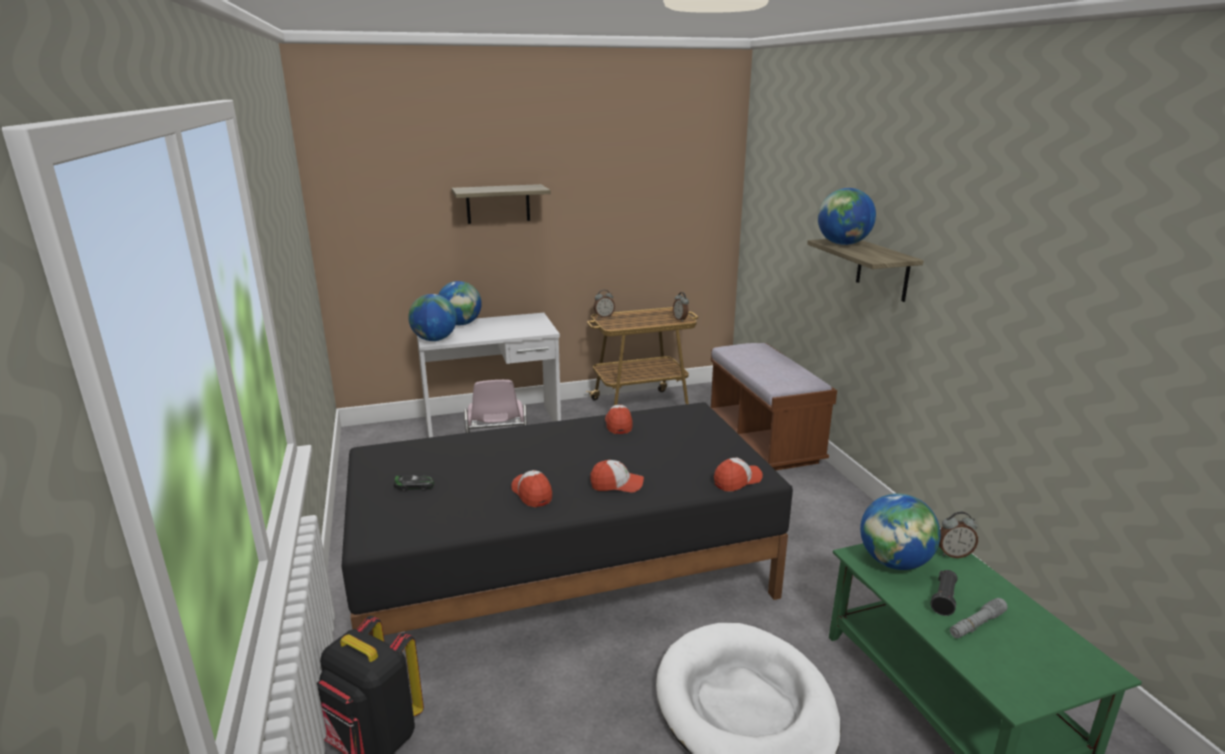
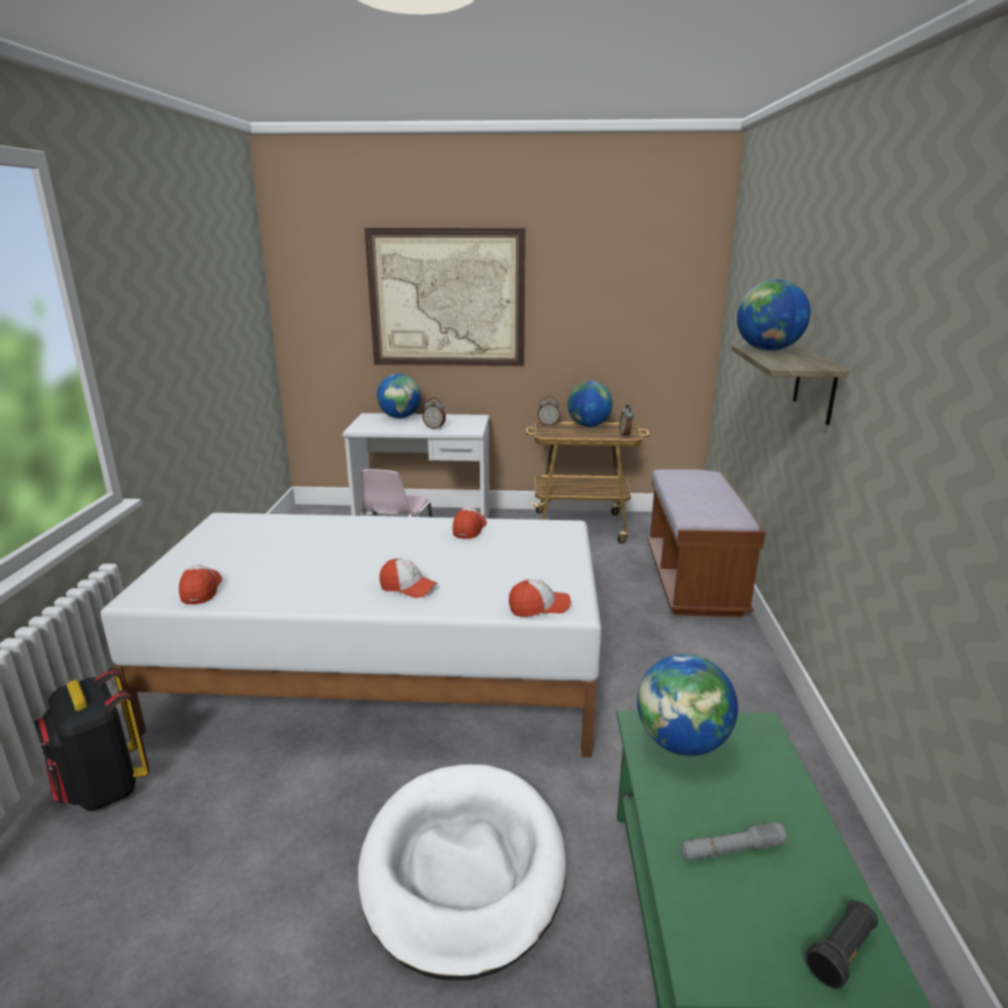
camera: 20 degrees right, 0 degrees up
(414, 486) = (225, 555): toy car -> none
(434, 340) = (362, 428): globe -> globe (588, 426)
(498, 204) = (447, 299): shelf -> picture
(532, 494) = (318, 581): cap -> cap (201, 590)
(561, 573) = (382, 675): black bed -> white bed
(944, 599) = (710, 805): black flashlight -> black flashlight (841, 953)
(953, 554) = (771, 751): alarm clock -> alarm clock (434, 427)

